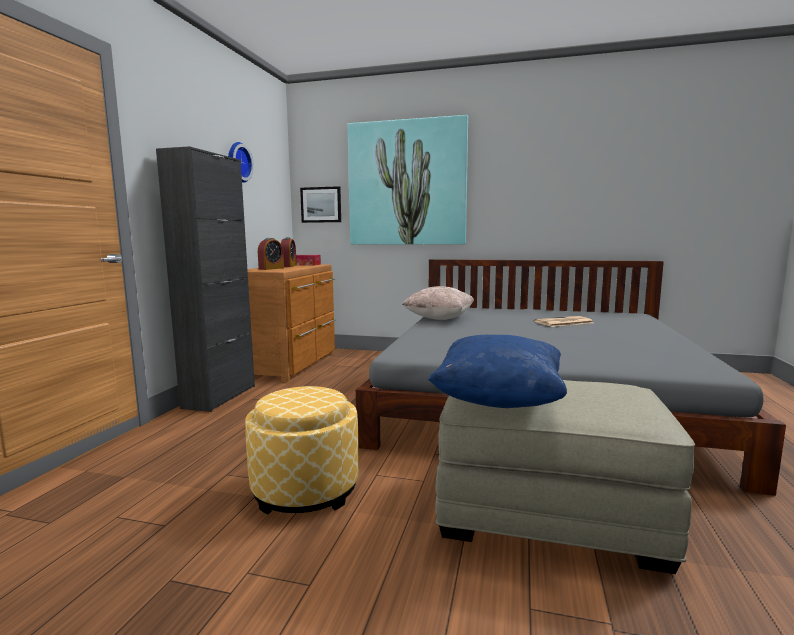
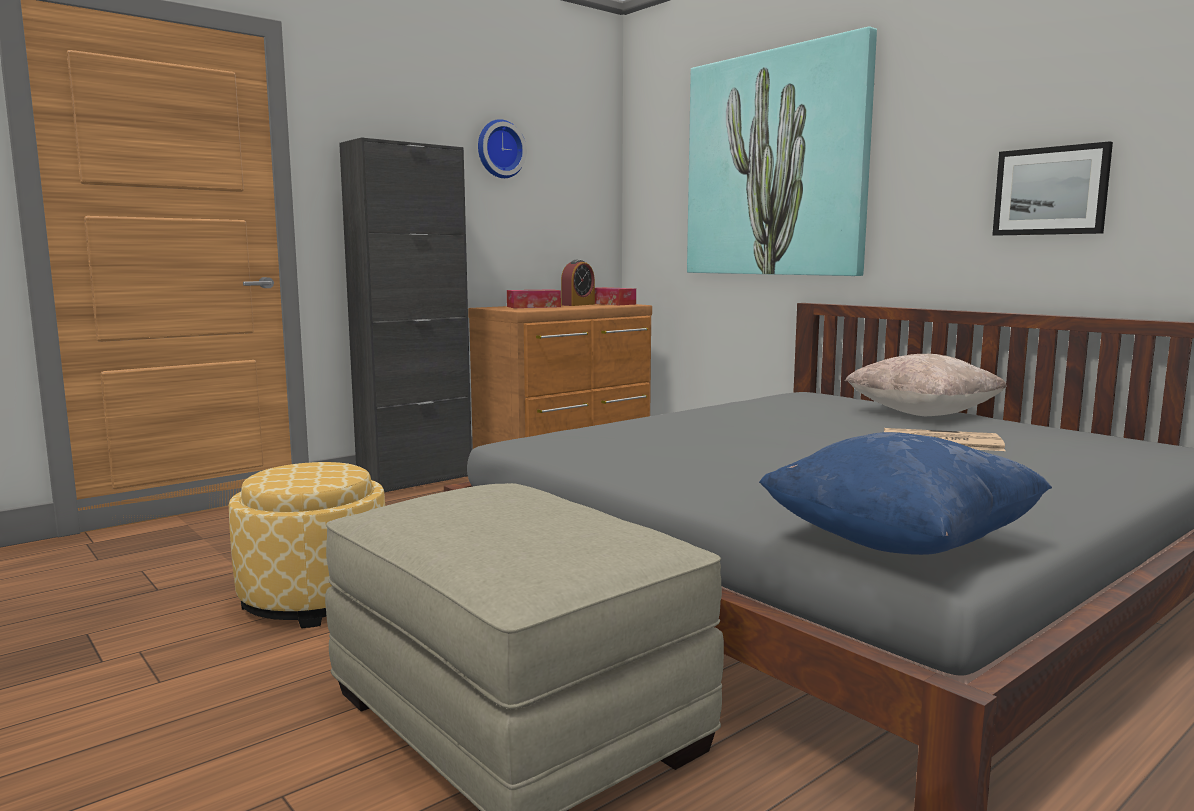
camera: 35 degrees right, 0 degrees up
(271, 268) = (533, 307): alarm clock -> tissue box
(321, 204) = (657, 207): picture -> picture (1050, 191)
(439, 318) = (736, 407): beige pillow -> beige pillow (923, 413)
(499, 400) = (420, 513): blue pillow -> blue pillow (899, 543)

